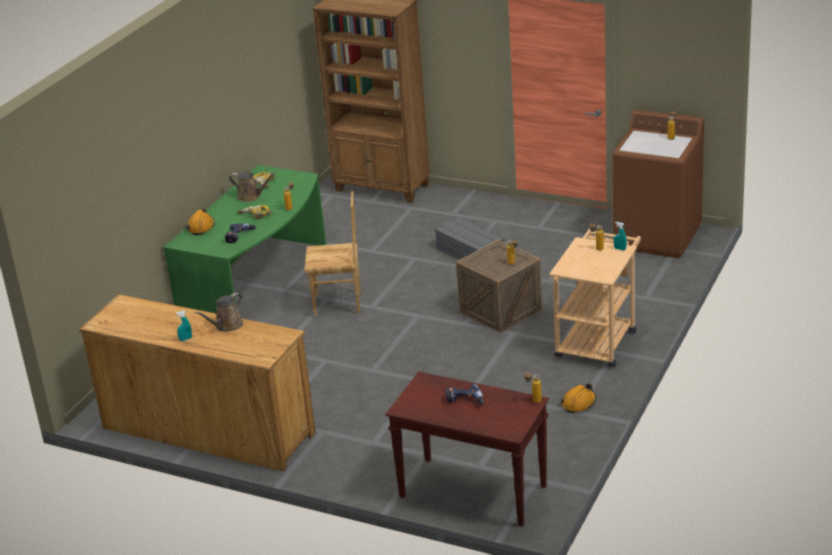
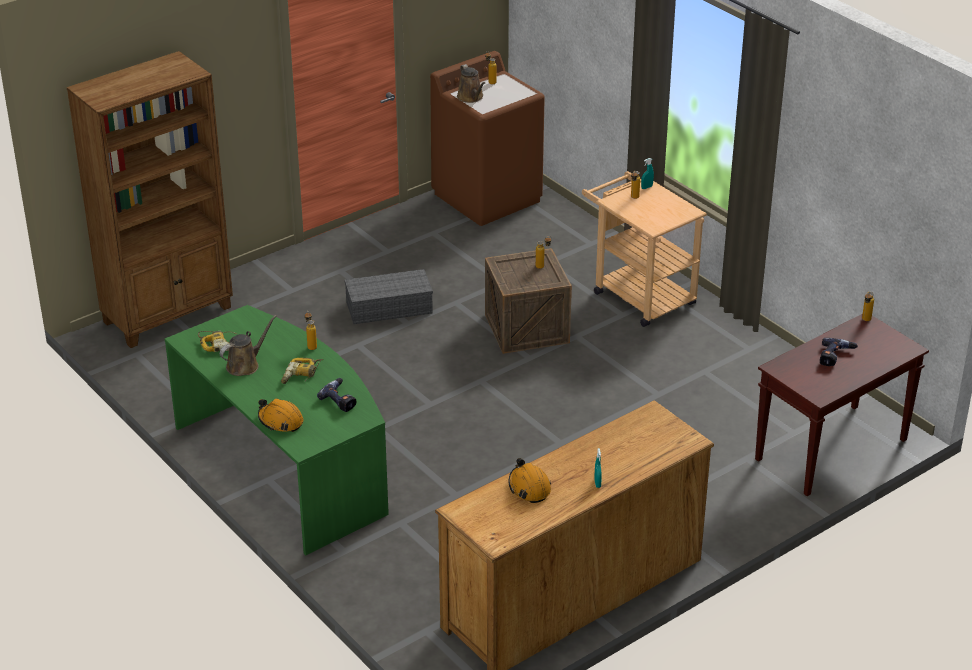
camera: 65 degrees left, 5 degrees up
(227, 326) = (595, 447): brown watering can -> brown watering can (471, 97)
(338, 304) = (400, 425): brown chair -> none
(579, 403) = (736, 342): orange hard hat -> orange hard hat (529, 487)

